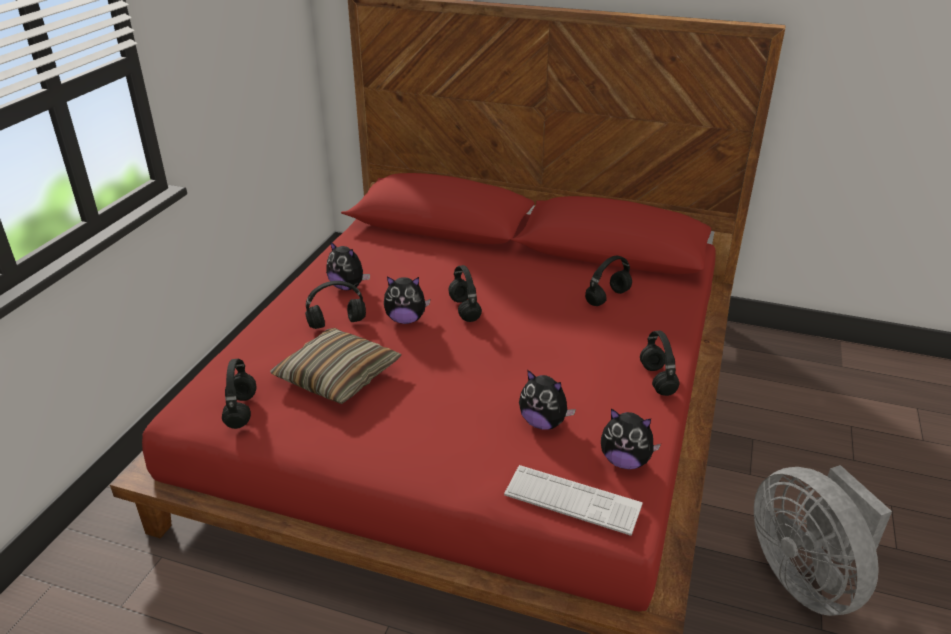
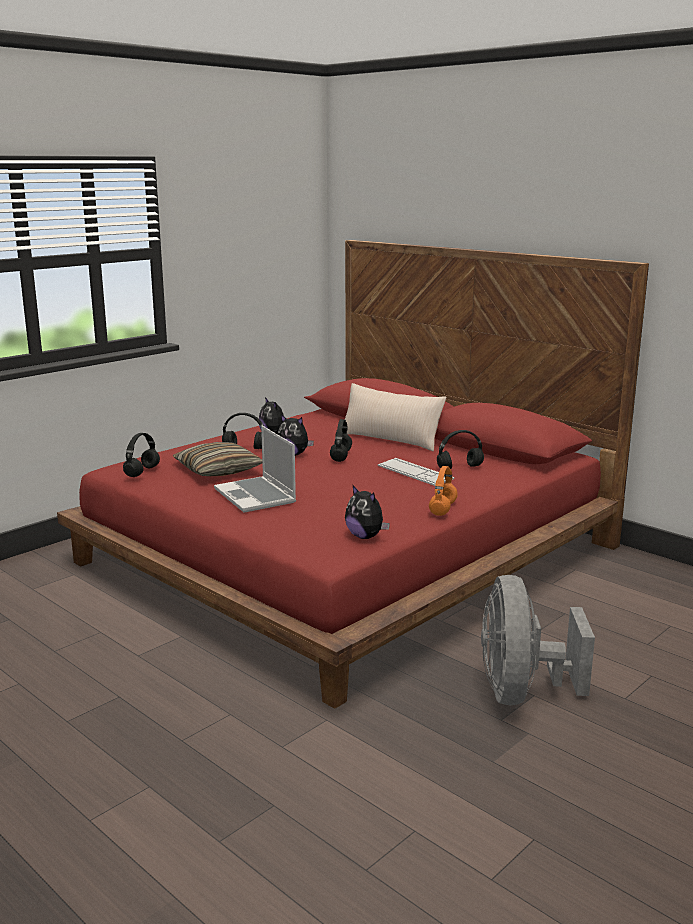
camera: 25 degrees right, 15 degrees down
(431, 418) = (256, 496): none -> laptop
(488, 262) = (390, 439): none -> beige pillow
(543, 422) = (330, 512): plush toy -> none
(572, 500) = (304, 543): keyboard -> keyboard (415, 472)
(658, 381) = (443, 509): black headphones -> orange headphones

